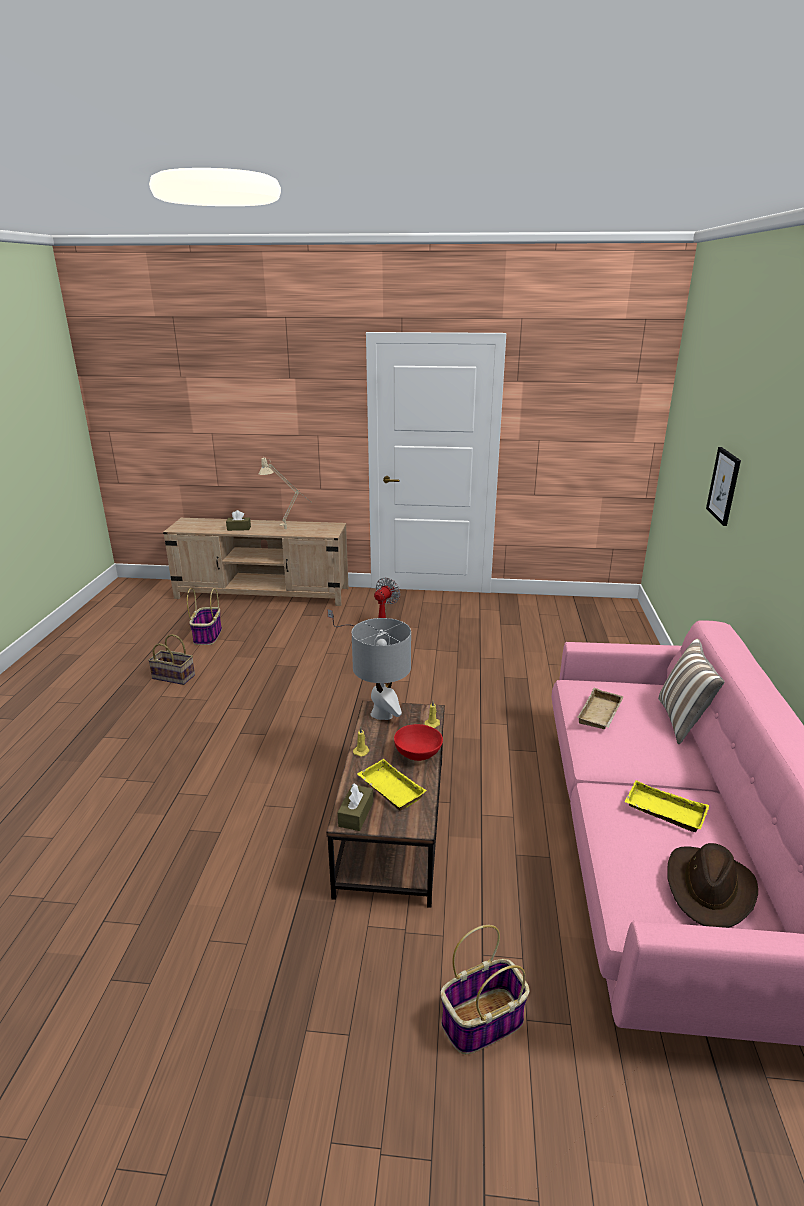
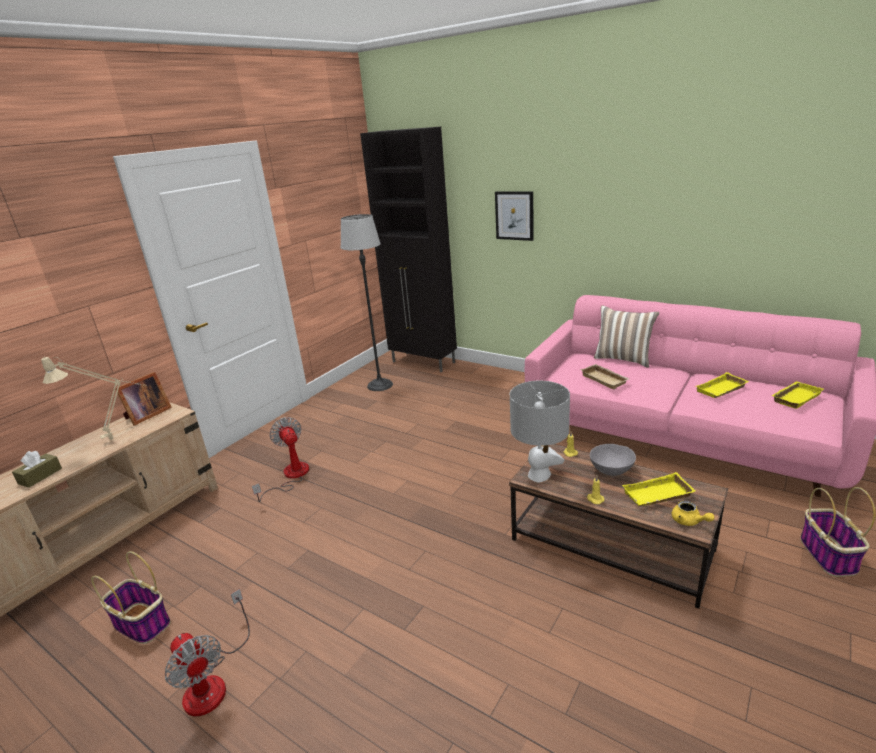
camera: 60 degrees left, 0 degrees up
(175, 676) = (213, 681): basket -> fan
(321, 527) = (146, 415): none -> picture frame
(356, 814) = (689, 521): brown tissue box -> yellow teapot
(418, 754) = (611, 470): red bowl -> grey bowl
(550, 616) = (380, 385): none -> floor lamp
(625, 625) = (424, 362): none -> black cabinet
(709, 888) = (795, 397): brown hat -> yellow tray

